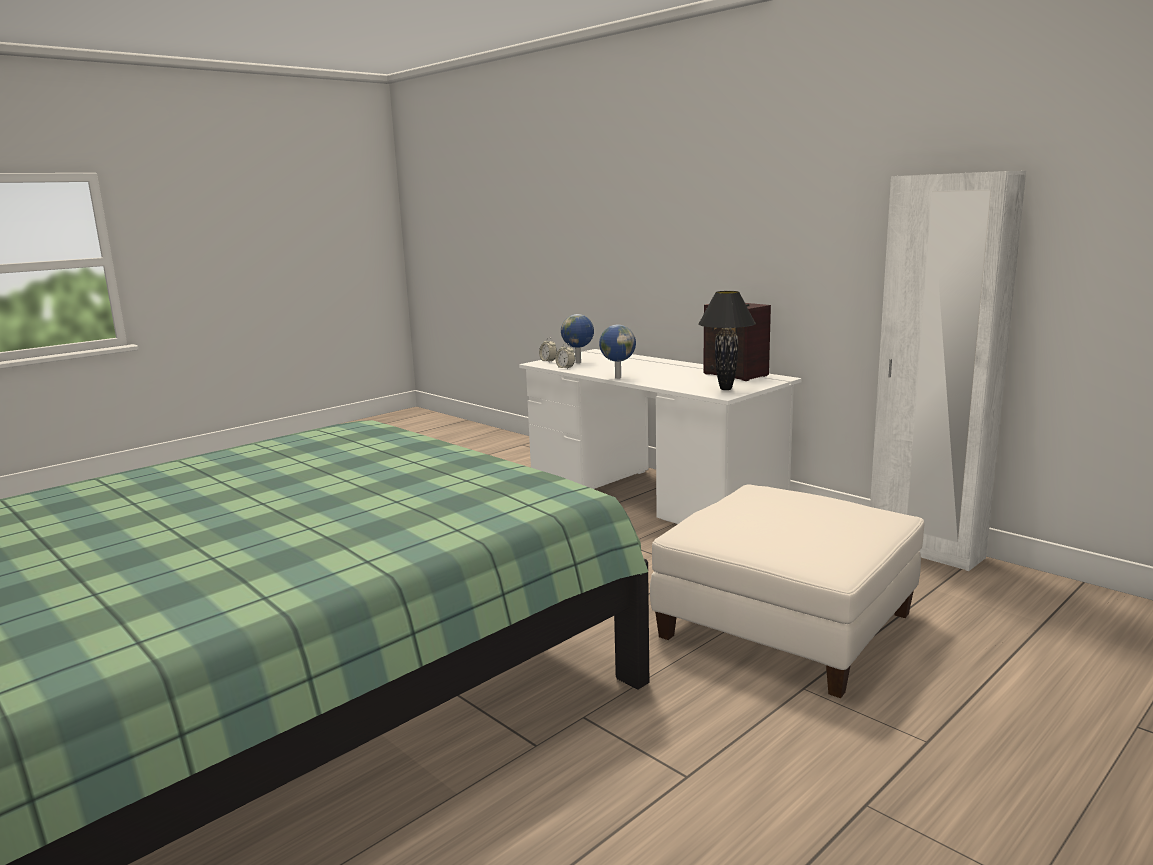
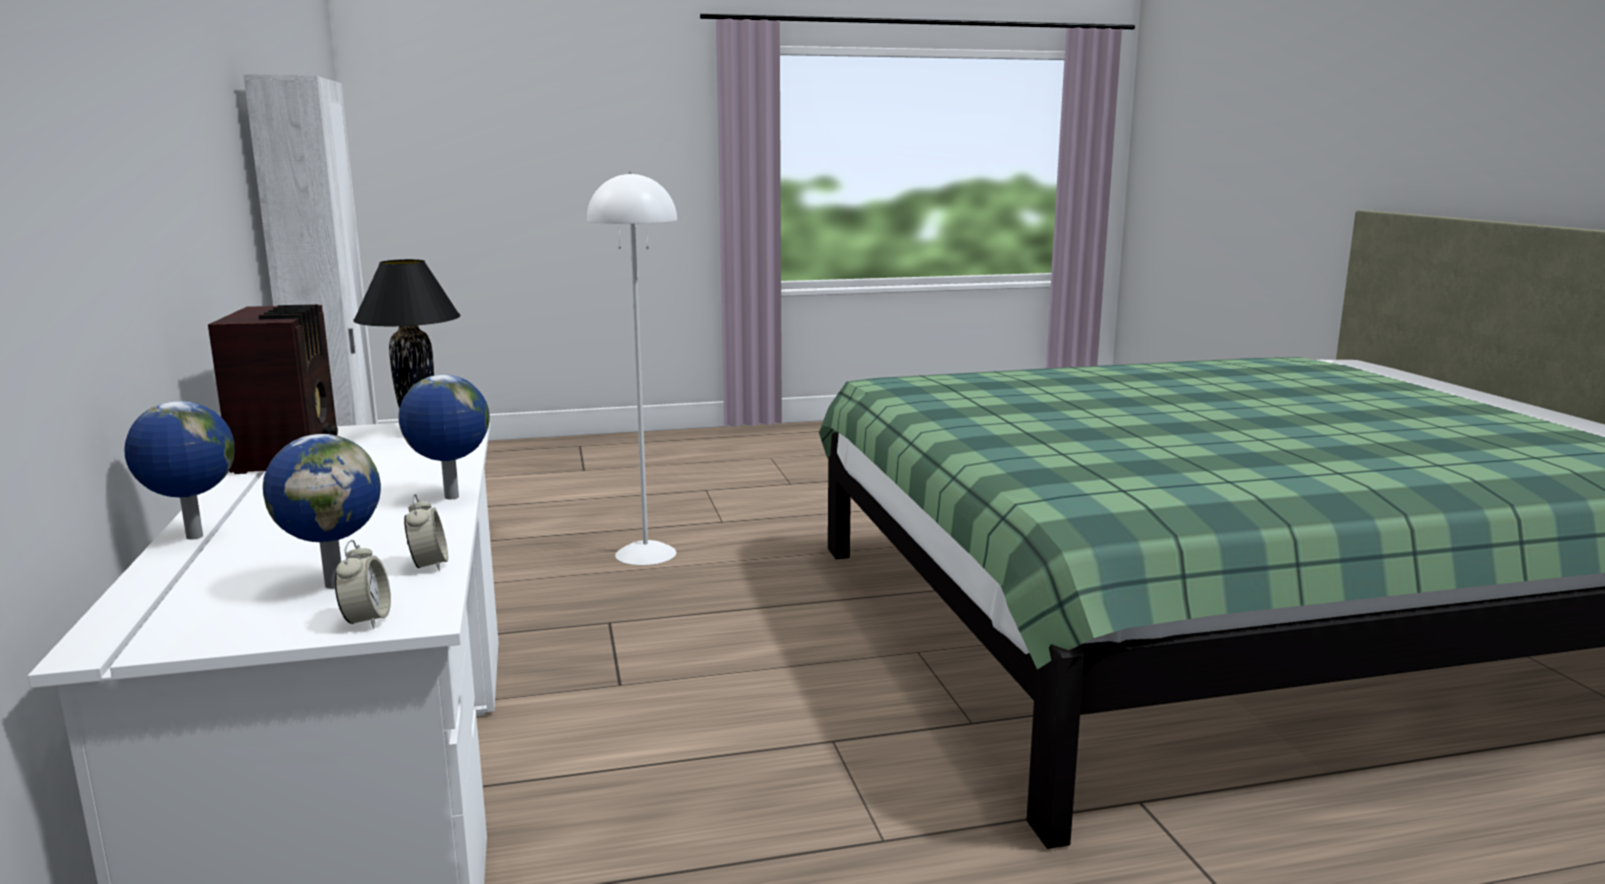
camera: 150 degrees left, 0 degrees up
(658, 360) = (193, 537): none -> globe
(785, 625) = (645, 554): white ottoman -> white floor lamp

